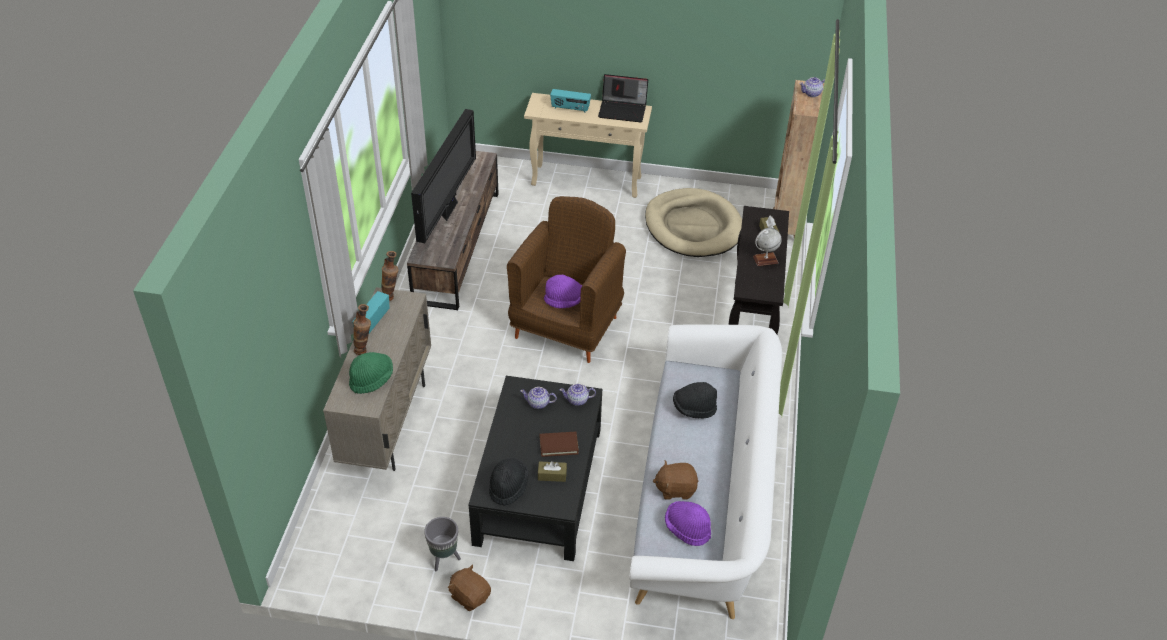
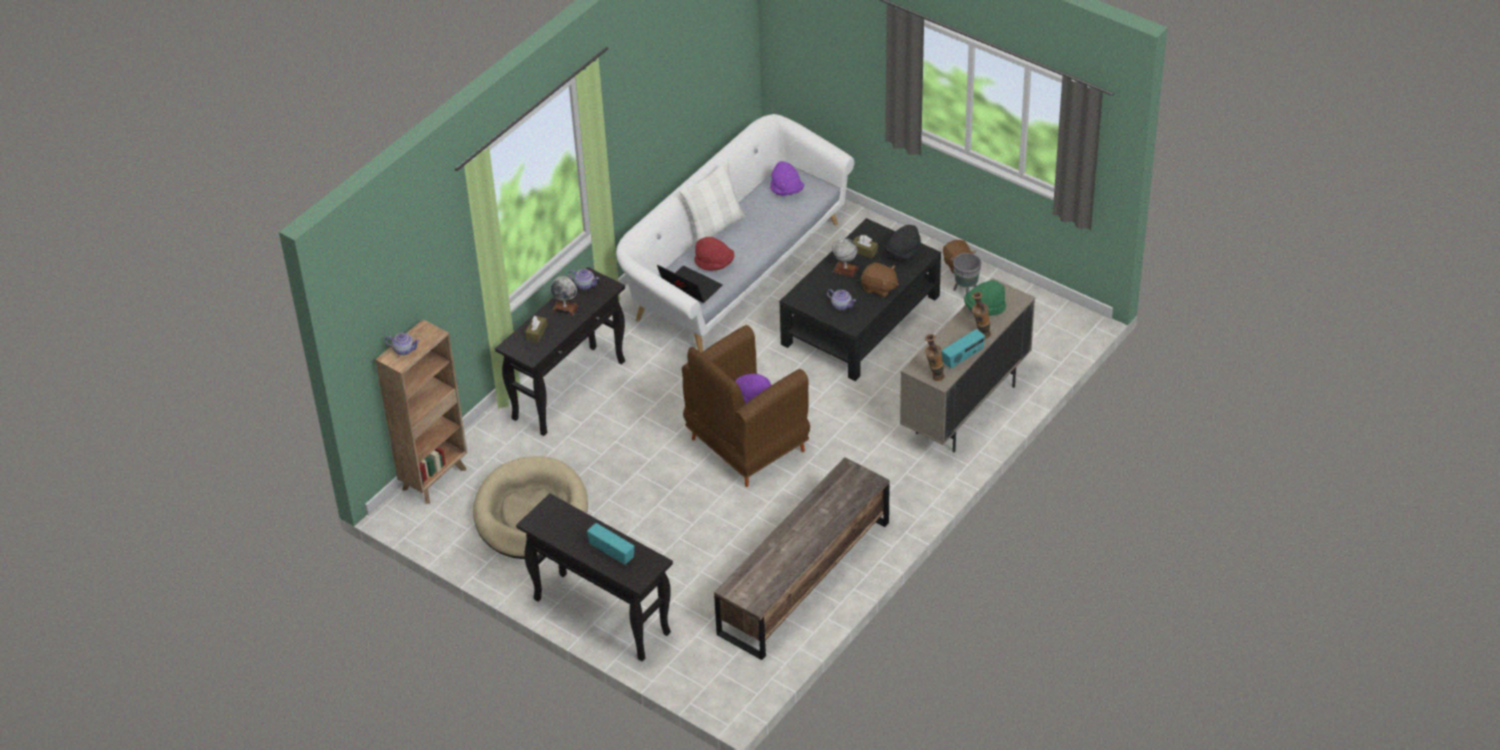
camera: 150 degrees left, 0 degrees up
(449, 209) = (812, 530): television -> none
(558, 445) = (845, 269): brown book -> globe
(577, 400) = (806, 297): teapot -> teapot (584, 285)
(587, 181) = (600, 616): beige console table -> black console table
(623, 110) = (553, 529): laptop -> laptop (689, 287)
(675, 488) = (775, 216): brown plush toy -> brown plush toy (879, 288)
(694, 408) = (714, 264): black hat -> red hat
(726, 452) = (714, 227): none -> white pillow

